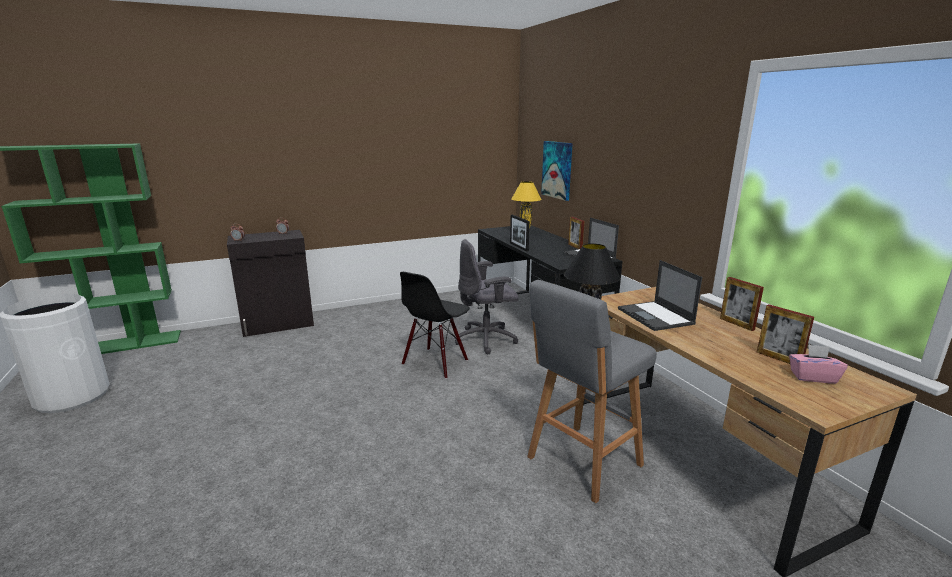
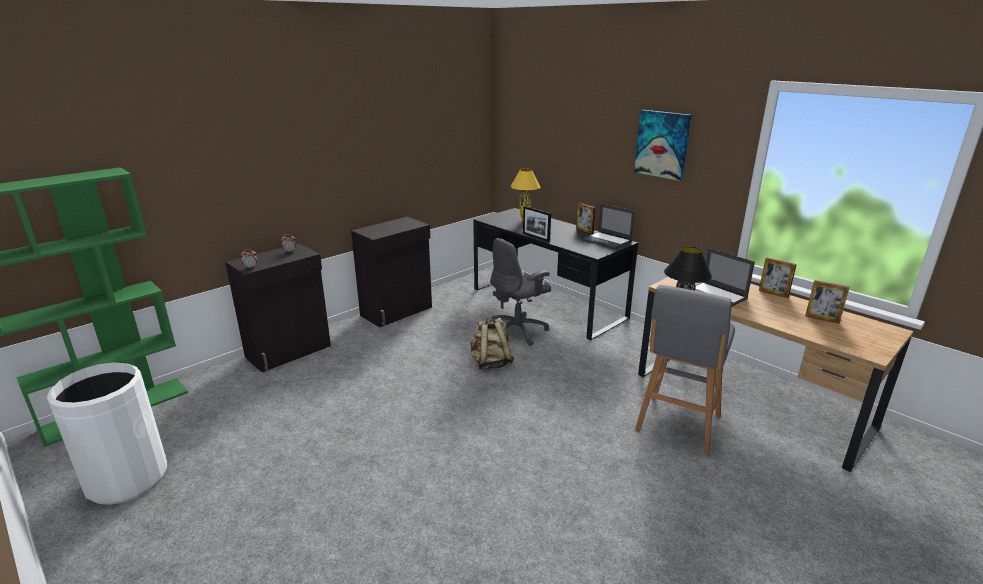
camera: 20 degrees left, 5 degrees up
(393, 307) = (397, 311): none -> black cabinet
(435, 363) = (490, 363): black chair -> beige backpack
(557, 170) = (553, 155): picture -> picture (662, 144)
(812, 377) = (852, 330): pink tissue box -> none

